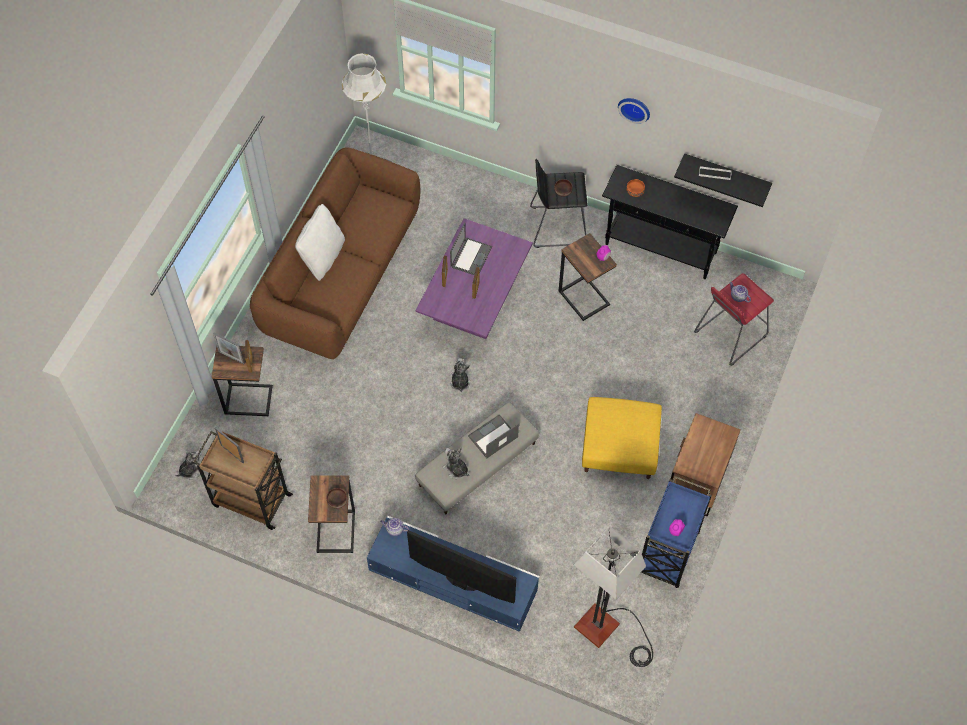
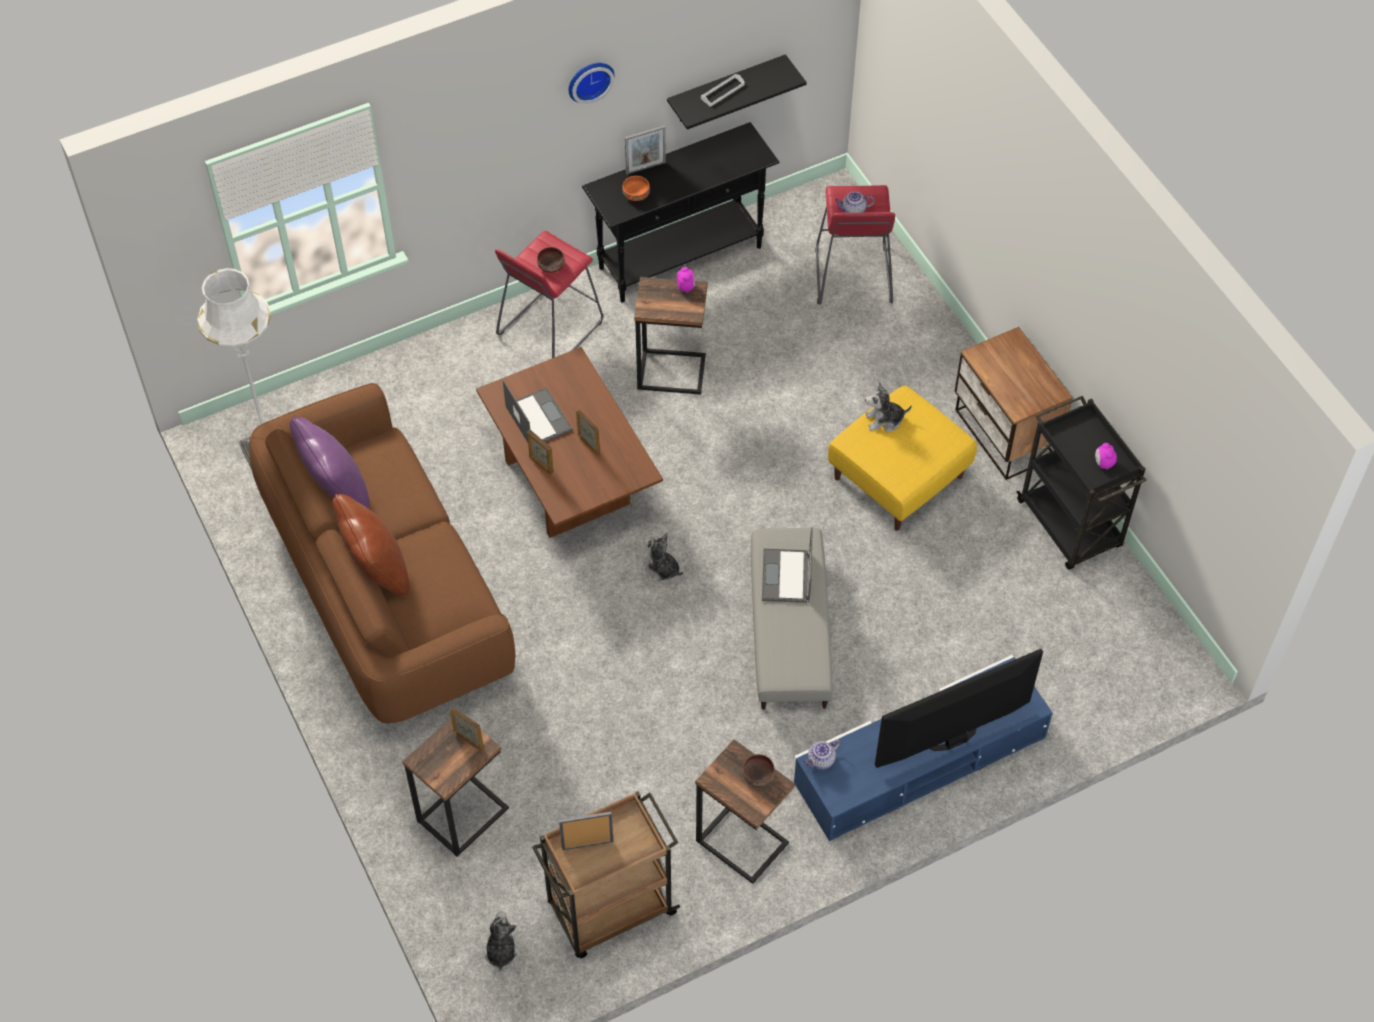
camera: 50 degrees left, 5 degrees down
(231, 357) = (438, 756): picture frame -> picture frame (645, 168)
(323, 257) = (376, 569): white pillow -> brown pillow
(351, 207) = (336, 489): none -> purple pillow
(456, 469) = (795, 643): plush toy -> plush toy (884, 420)
(475, 304) = (571, 482): purple coffee table -> brown coffee table
(557, 226) = (550, 329): black stool -> red stool
(608, 631) = (1116, 650): floor lamp -> none
(668, 554) = (1070, 526): blue cart -> black cart

